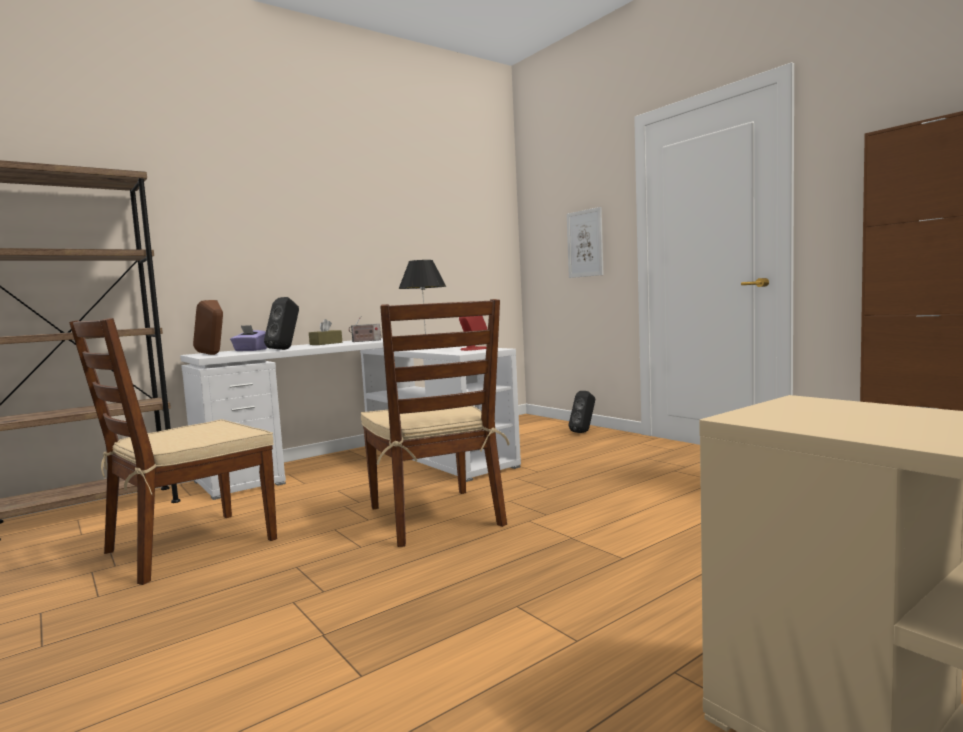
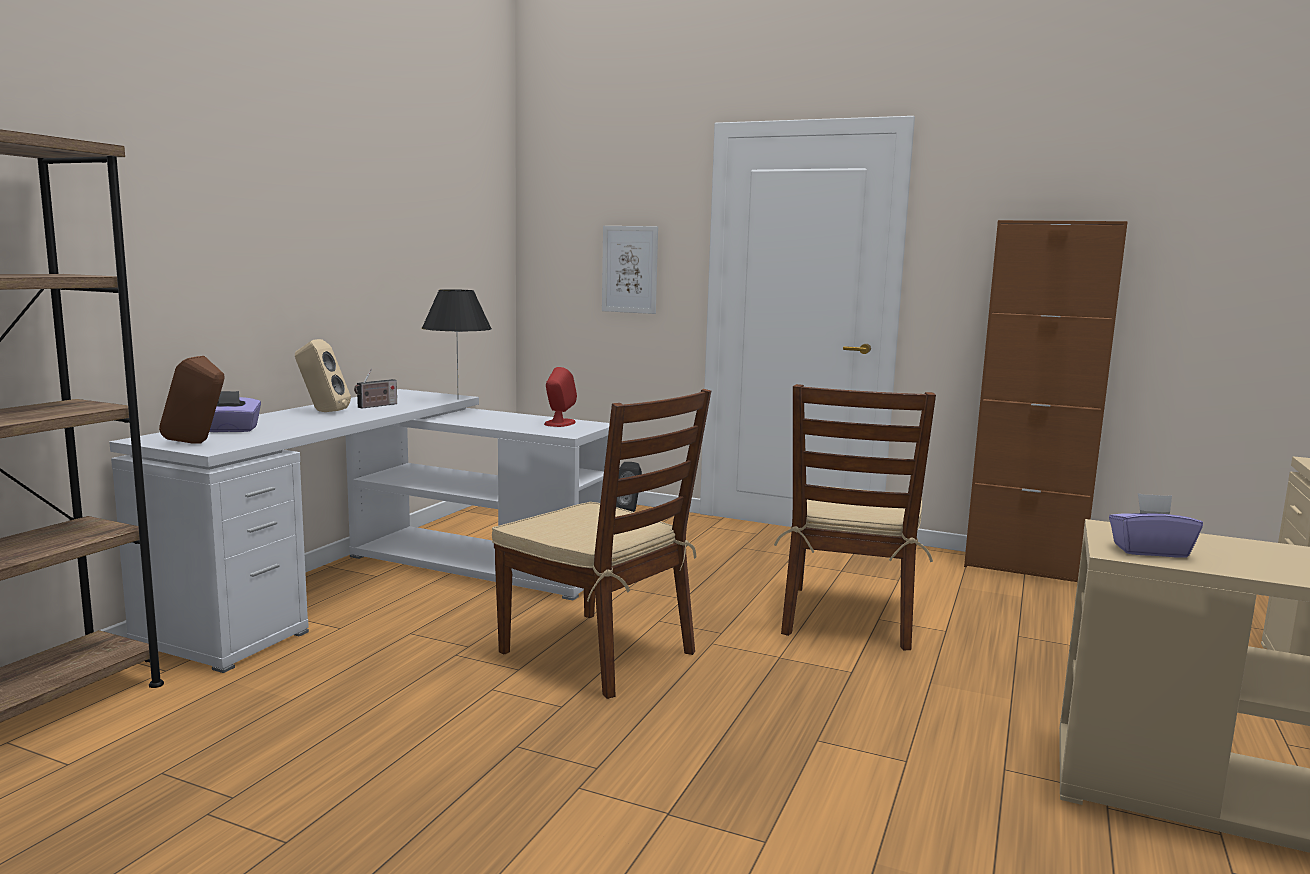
camera: 30 degrees left, 5 degrees up
(189, 546) = (309, 747): brown chair -> brown chair (848, 617)
(285, 349) = (300, 429): black speaker -> none
(326, 343) = (322, 411): brown tissue box -> beige speaker
(797, 417) = (1149, 551): none -> purple tissue box

